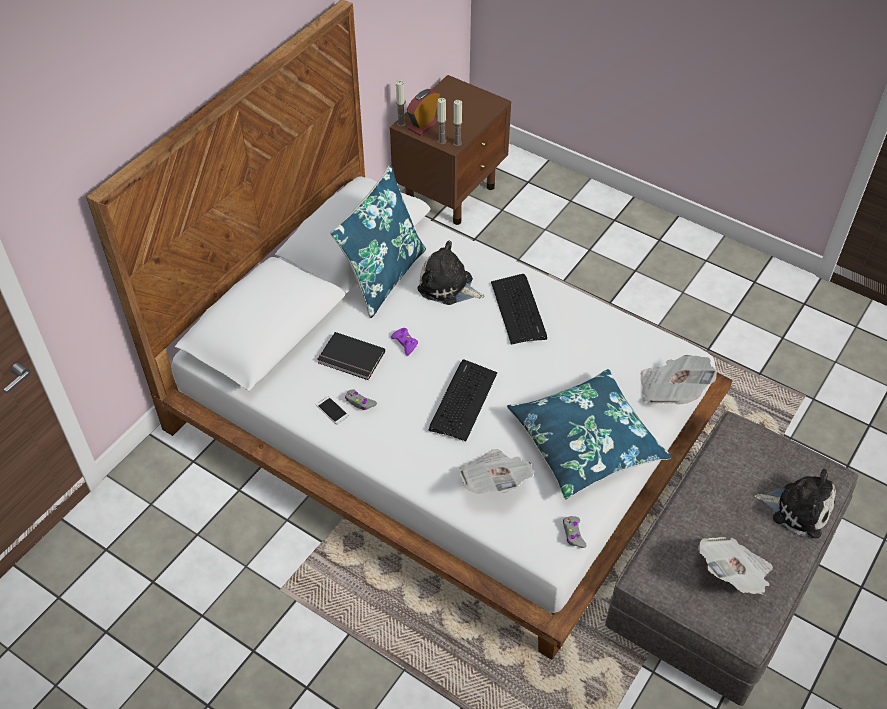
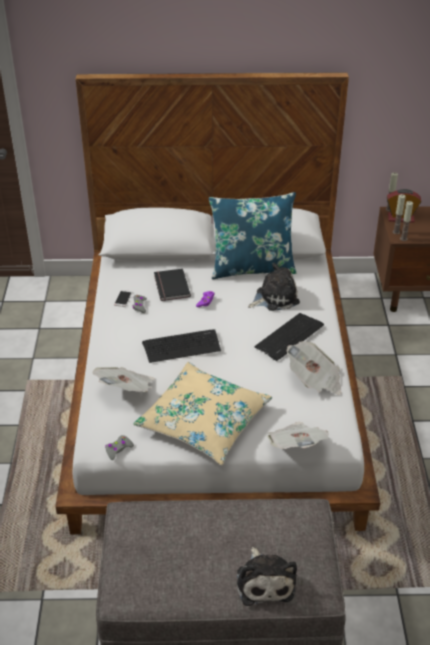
camera: 55 degrees right, 10 degrees down
(448, 287) = (274, 297): plush toy -> plush toy turned 75 degrees clockwise
(586, 442) = (204, 421): blue pillow -> beige pillow
(733, 574) = (165, 564): newspaper -> newspaper (314, 380)

